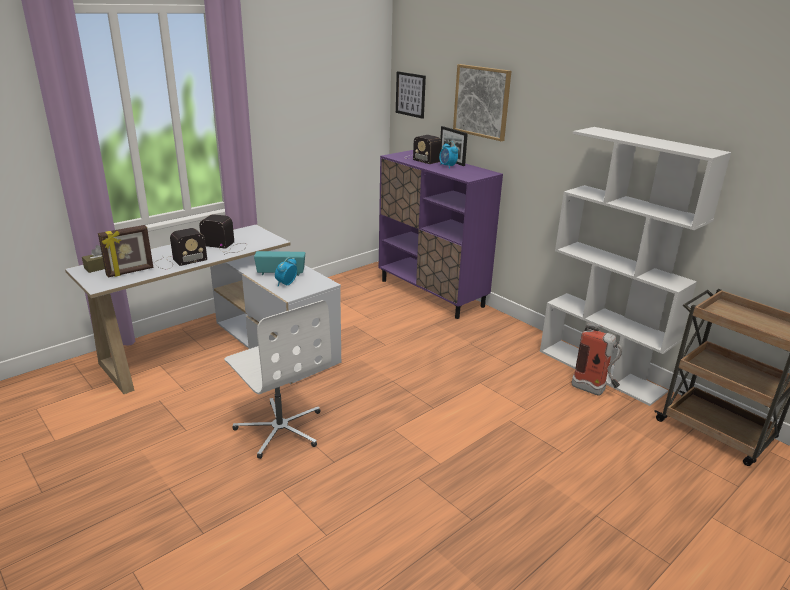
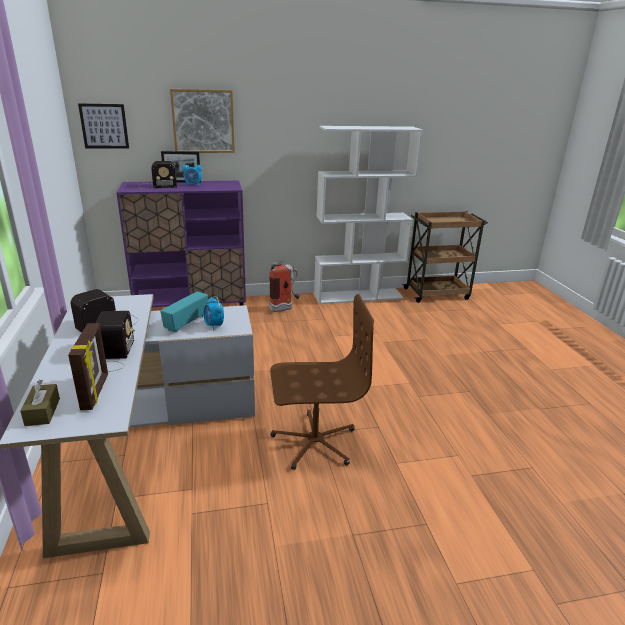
camera: 60 degrees left, 0 degrees up
(280, 428) = (314, 441): white office chair -> brown office chair
(594, 391) = (376, 306): fire extinguisher -> fire extinguisher (285, 308)

